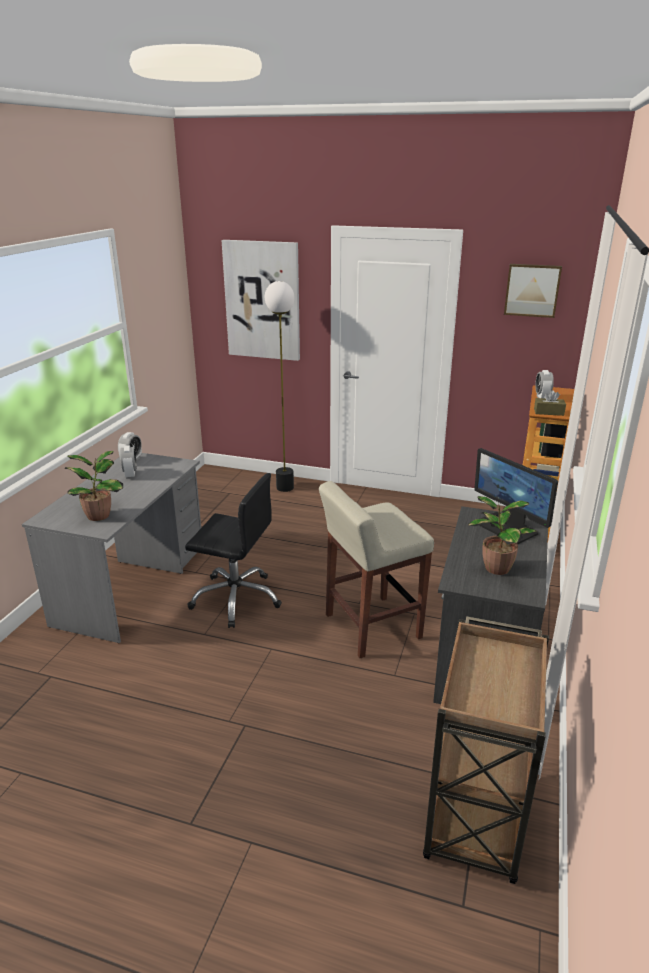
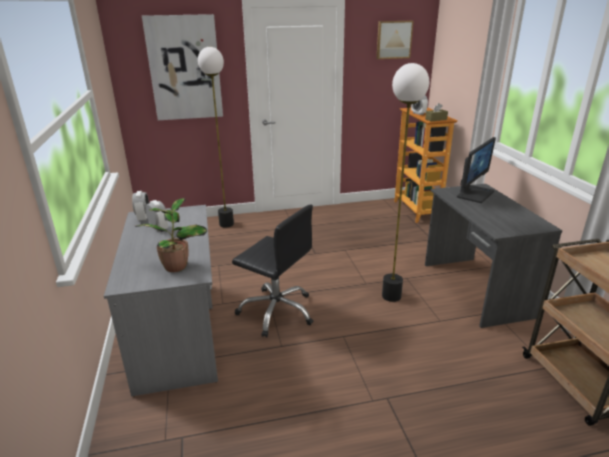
camera: 30 degrees left, 0 degrees up
(236, 598) = (277, 311): black office chair -> black office chair turned 45 degrees clockwise
(371, 626) = (391, 296): beige stool -> floor lamp
(495, 568) = (504, 217): potted plant -> none
(507, 528) = (474, 194): monitor -> monitor turned 75 degrees counterclockwise

